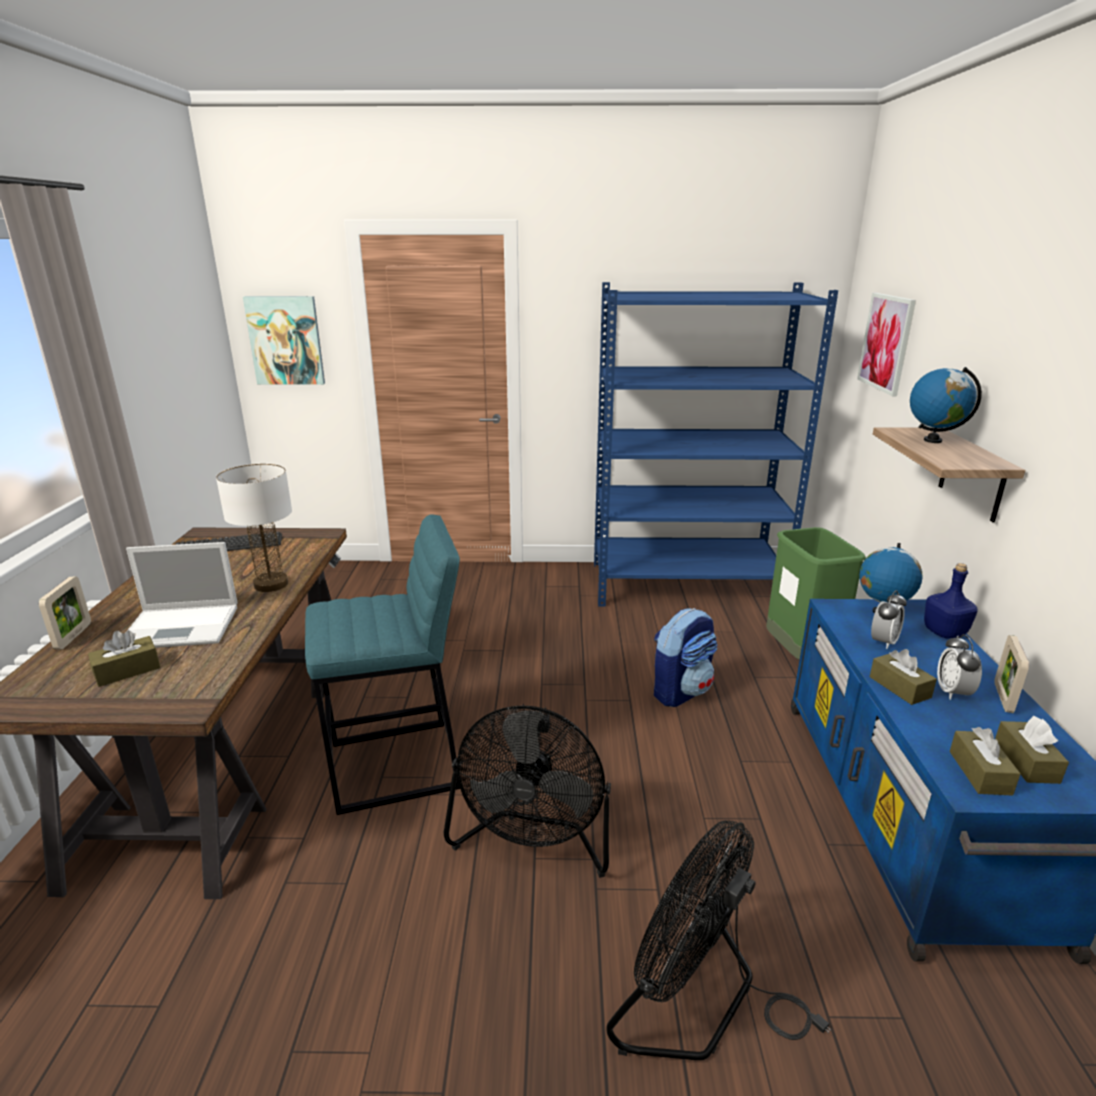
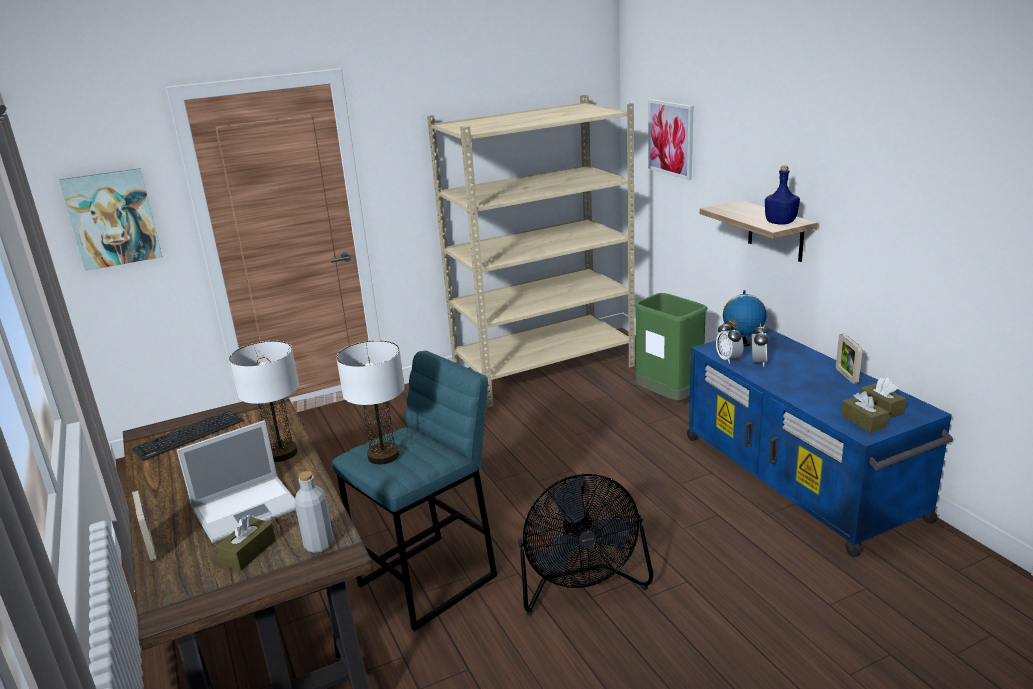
camera: 25 degrees left, 0 degrees up
(185, 687) = (319, 545): none -> grey bottle
(343, 615) = (383, 456): none -> table lamp
(681, 691) = (603, 451): backpack -> none
(685, 584) = (544, 369): blue bookcase -> beige bookcase
(707, 995) = (759, 624): black fan -> none
(899, 687) = (788, 388): brown tissue box -> none
(932, 440) = (746, 211): globe -> none
(943, 632) = (787, 346): blue bottle -> blue bottle (780, 222)
(953, 692) = (819, 381): alarm clock -> alarm clock (728, 359)

